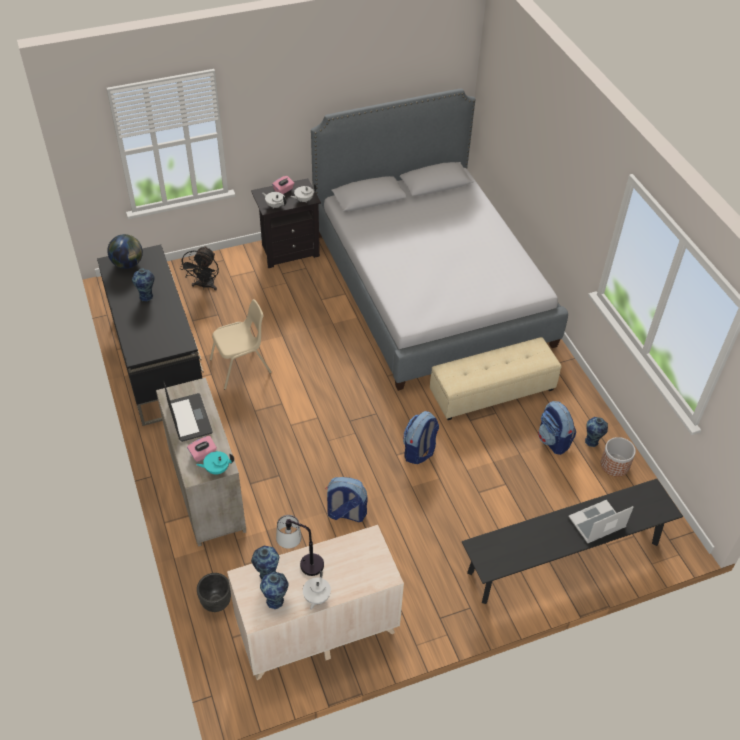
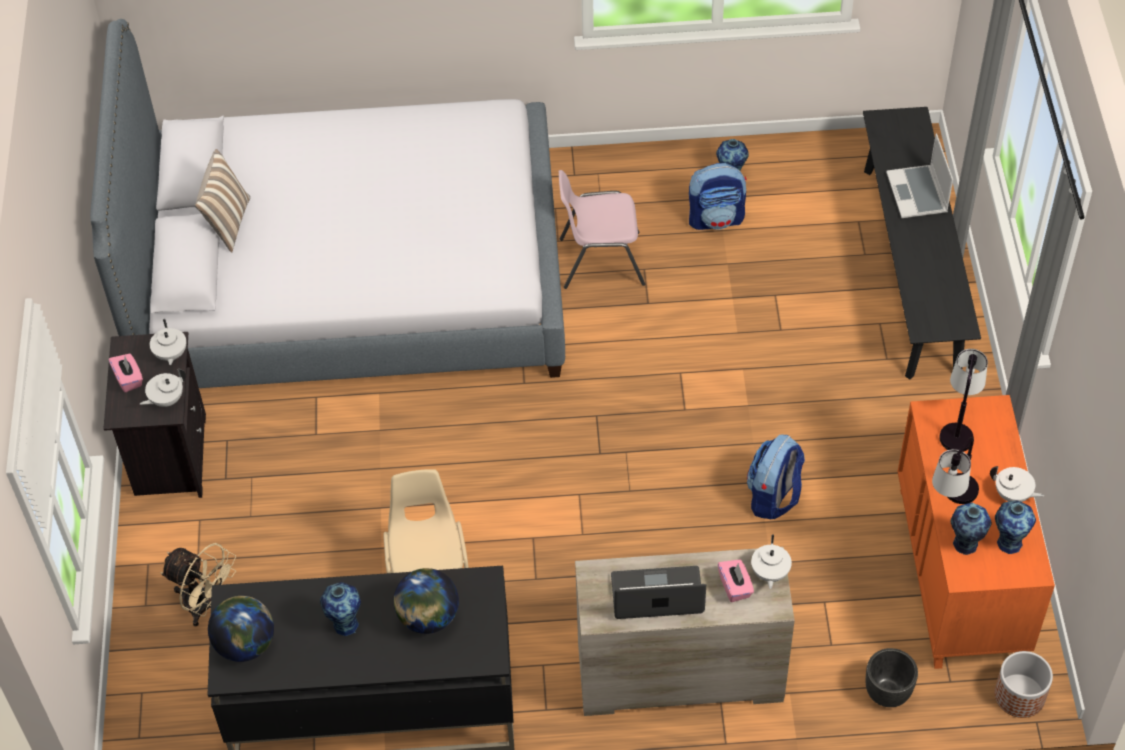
camera: 70 degrees left, 5 degrees up
(157, 326) = (428, 617): none -> globe
(204, 286) = (206, 605): black fan -> beige fan
(217, 469) = (769, 573): turquoise teapot -> white teapot
(316, 630) = (960, 574): beige dresser -> orange dresser
(366, 555) = (957, 425): none -> table lamp
(405, 204) = (227, 223): none -> pillow
(419, 451) = (687, 380): backpack -> none
(492, 390) = (600, 261): beige ottoman -> pink chair
(615, 465) = (778, 166): planter -> planter (1020, 695)

